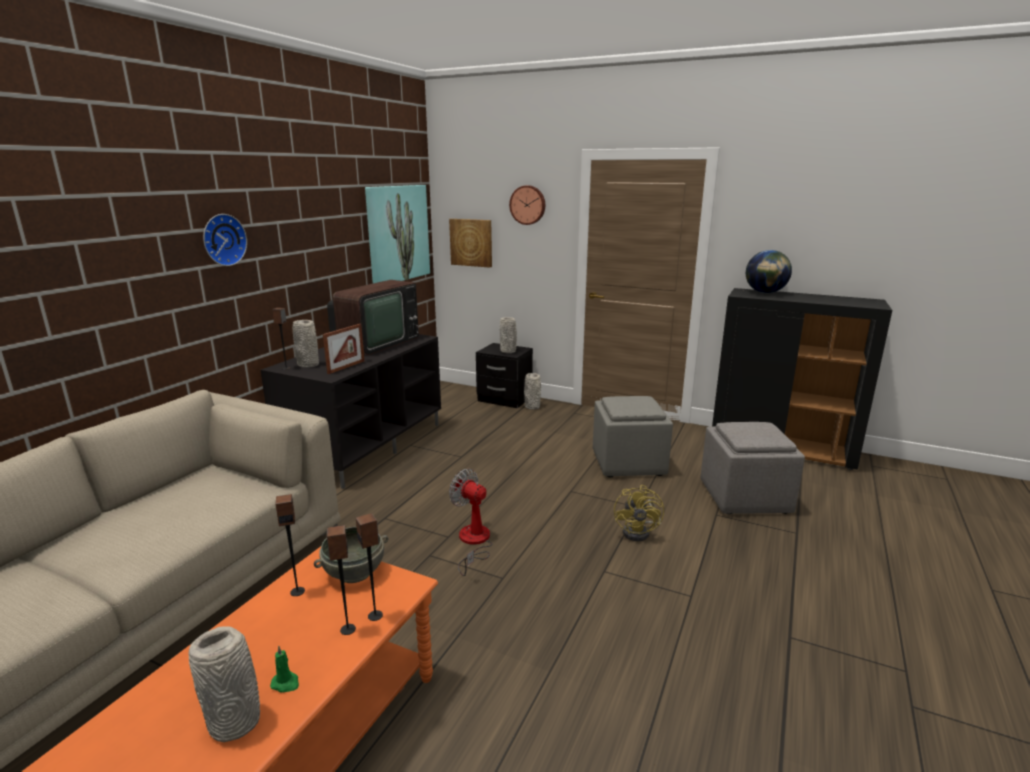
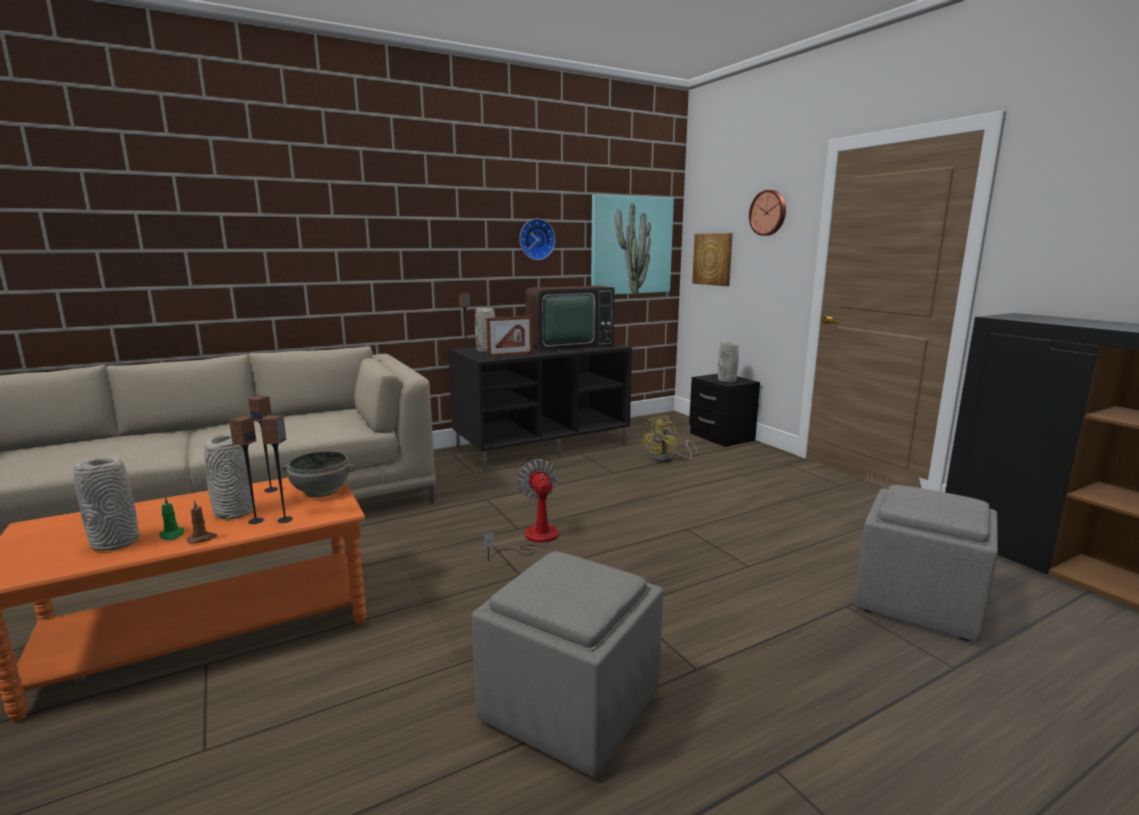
camera: 35 degrees right, 5 degrees down
(222, 240) = (425, 228): wall clock -> wall clock (536, 239)
(328, 671) = (202, 539): none -> brown candle
(532, 407) = (743, 449): grey vase -> grey vase (233, 513)
(627, 463) = (791, 523): grey ottoman -> grey ottoman (568, 707)
(640, 532) = (717, 588): yellow fan -> yellow fan (667, 459)
(765, 292) = (1054, 318): globe -> none

